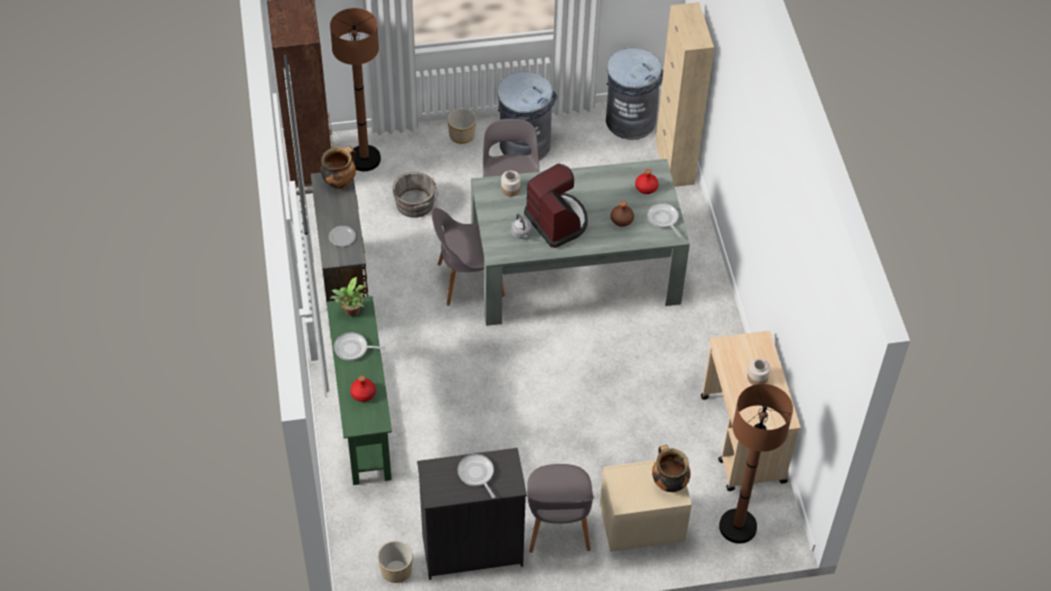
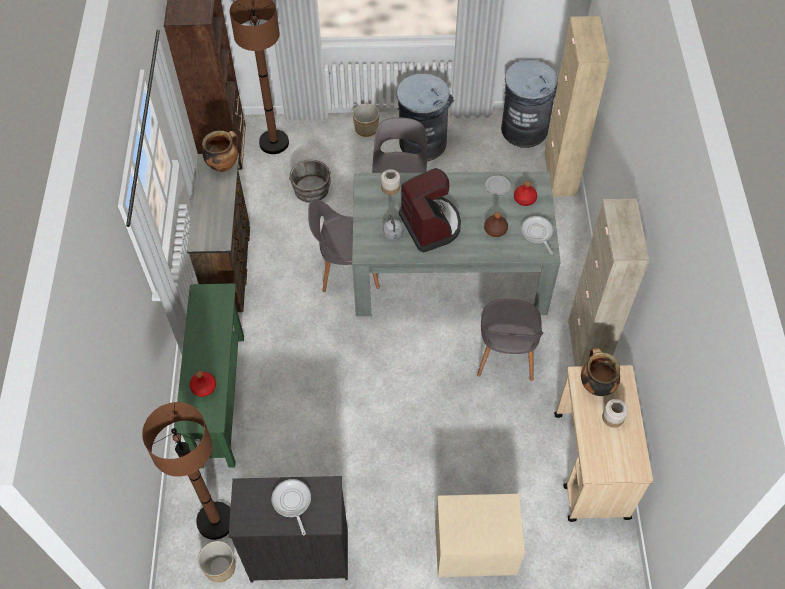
camera: 10 degrees right, 5 degrees up
(341, 237) = (213, 221): plate -> plate (497, 186)
(351, 312) = (211, 298): potted plant -> none
(353, 349) = (204, 337): frying pan -> none
(558, 525) = (390, 538): grey chair -> grey chair (505, 354)
(668, 483) = (503, 523): cooking pot -> cooking pot (596, 385)
(723, 331) = (586, 348): none -> beige cabinet
(737, 527) = (574, 563): brown floor lamp -> brown floor lamp (215, 521)

